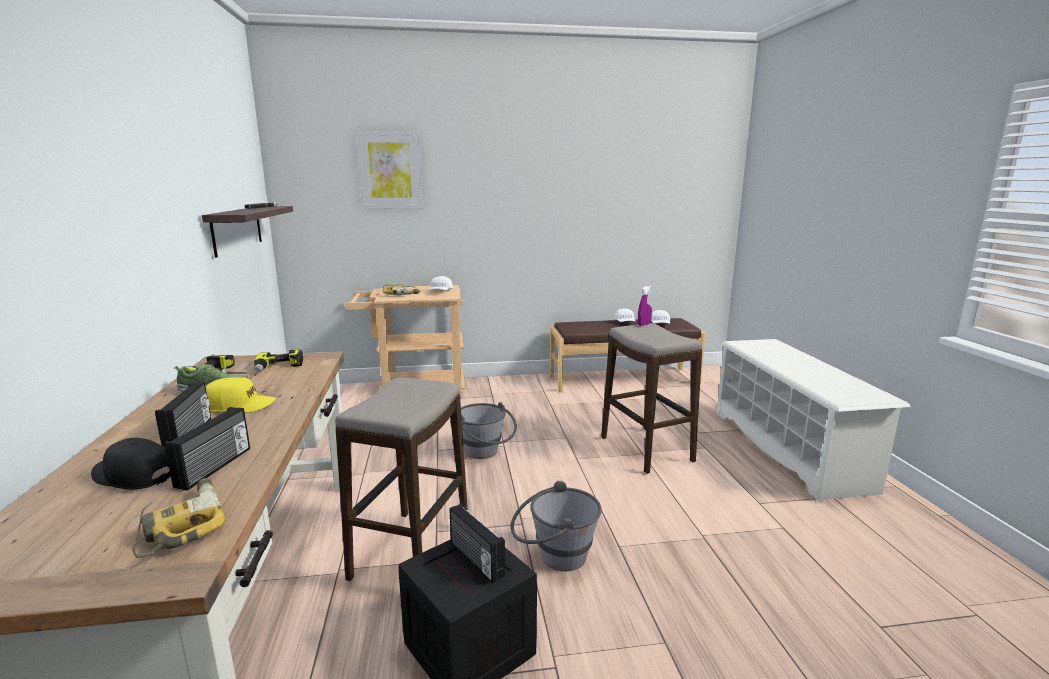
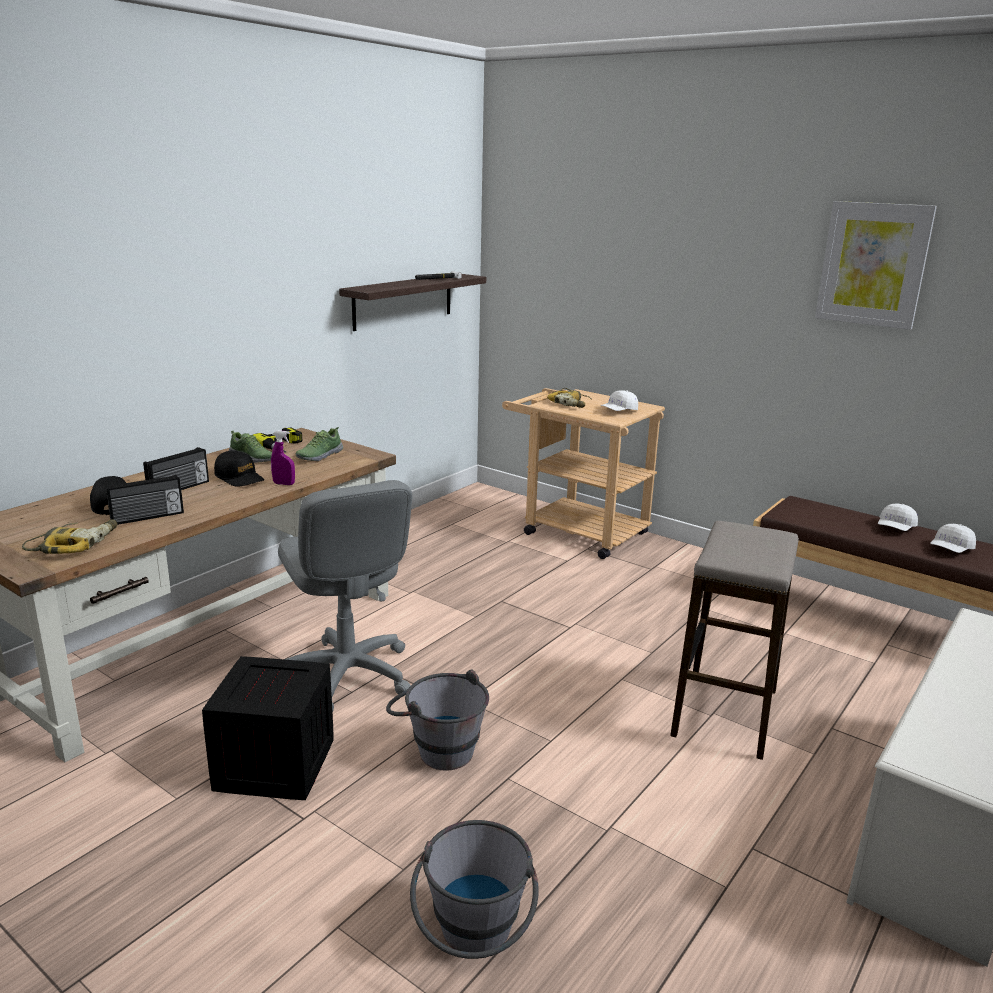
camera: 45 degrees right, 5 degrees up
(239, 405) = (239, 478): yellow cap -> black cap
(277, 369) = (319, 455): power drill -> shoe
(390, 170) = (605, 240): picture -> picture (873, 264)
(412, 551) = (347, 675): stool -> grey office chair
(475, 560) = (282, 683): radio -> none
(485, 453) = (538, 626): grey bucket -> grey bucket (474, 940)
(644, 324) = (769, 531): purple spray bottle -> purple spray bottle (284, 484)

